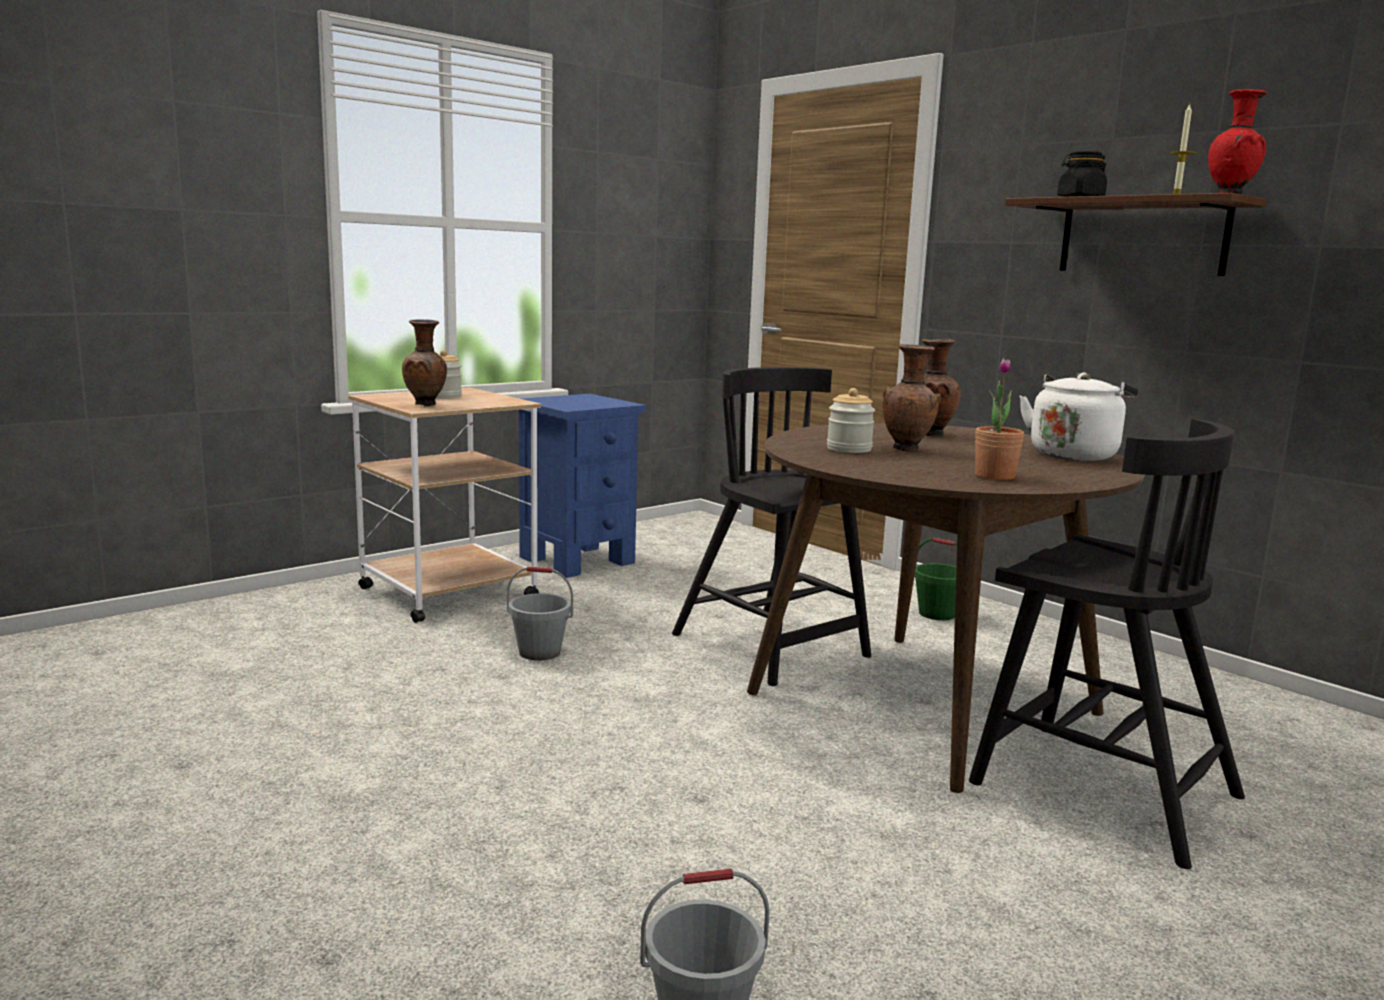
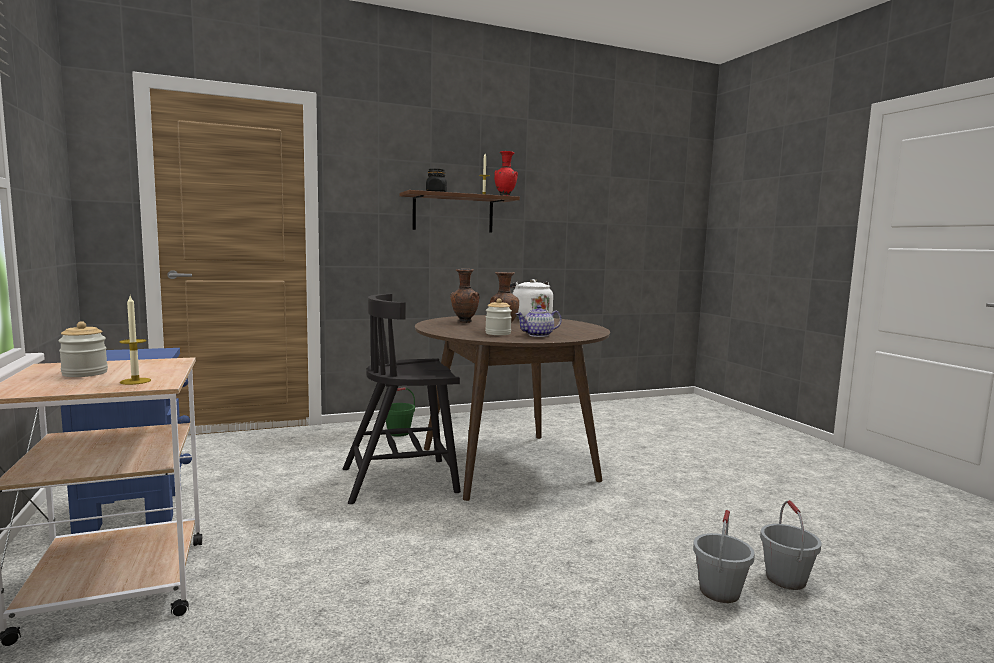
camera: 70 degrees left, 5 degrees down
(426, 405) = (135, 381): brown vase -> candle
(540, 652) = (331, 558): grey bucket -> grey bucket (719, 591)
(876, 463) = (538, 335): none -> teapot
(994, 476) = (574, 330): potted plant -> none
(1098, 787) = (602, 456): black chair -> none

